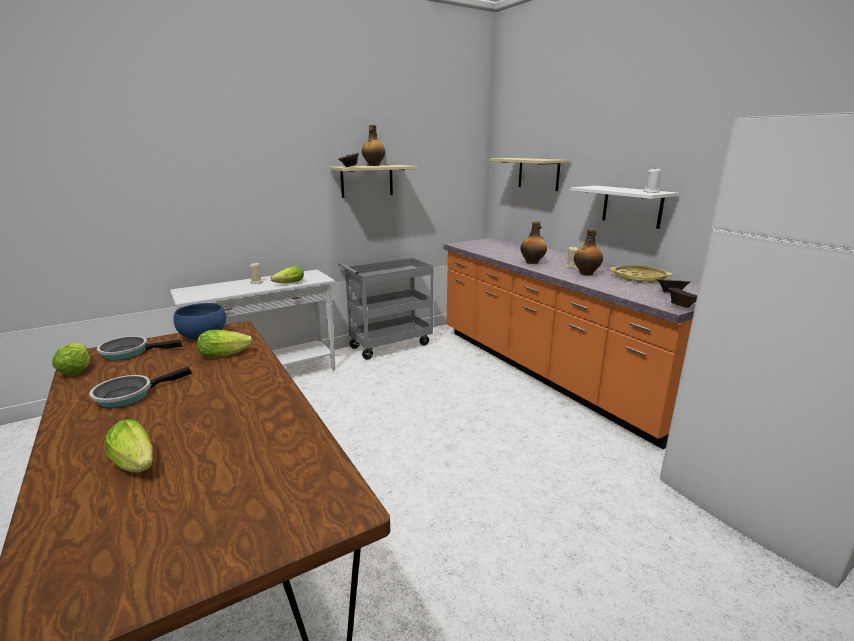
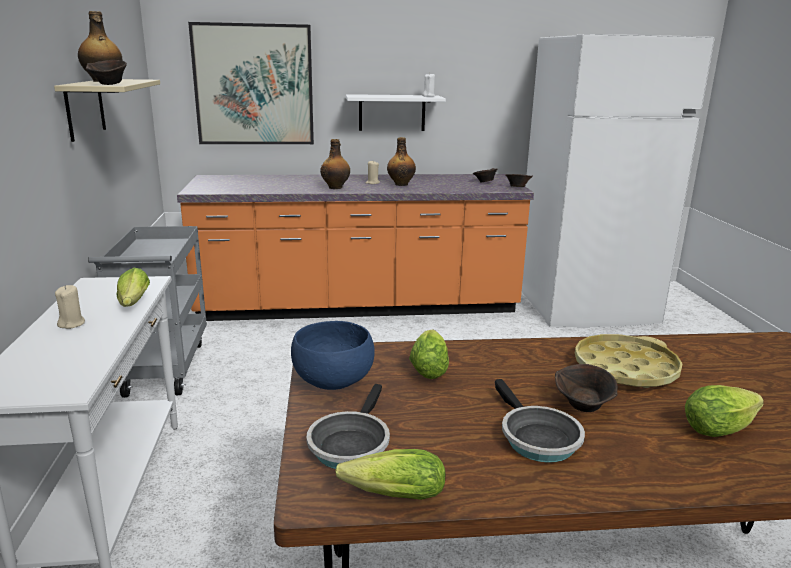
camera: 65 degrees left, 0 degrees up
(172, 406) = (583, 407): none -> brown bowl
(538, 174) = (254, 85): beige shelf -> picture
(639, 278) = (436, 178): yellow tray -> yellow tray (625, 369)

